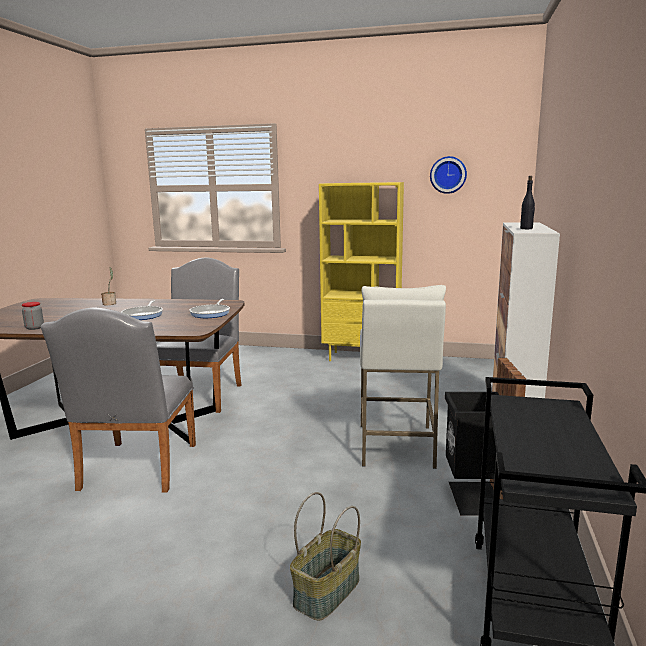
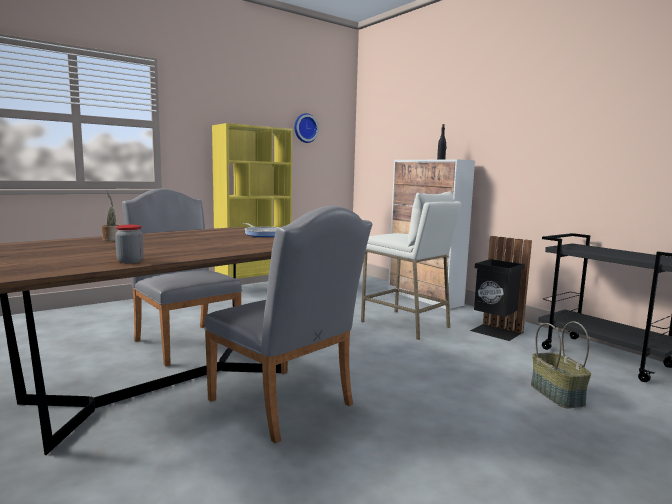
camera: 50 degrees left, 5 degrees down
(143, 315) = (206, 241): frying pan -> none

